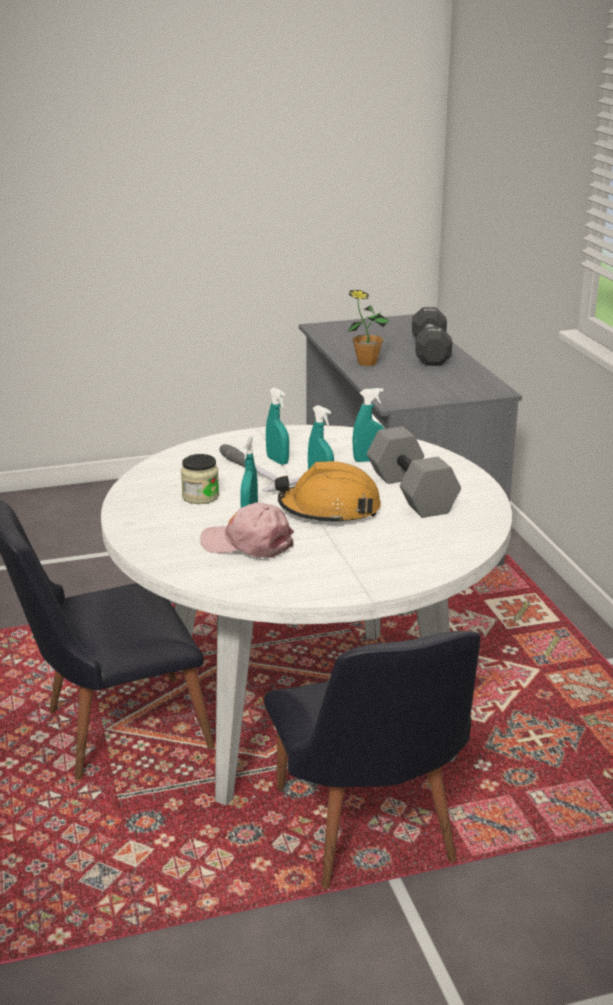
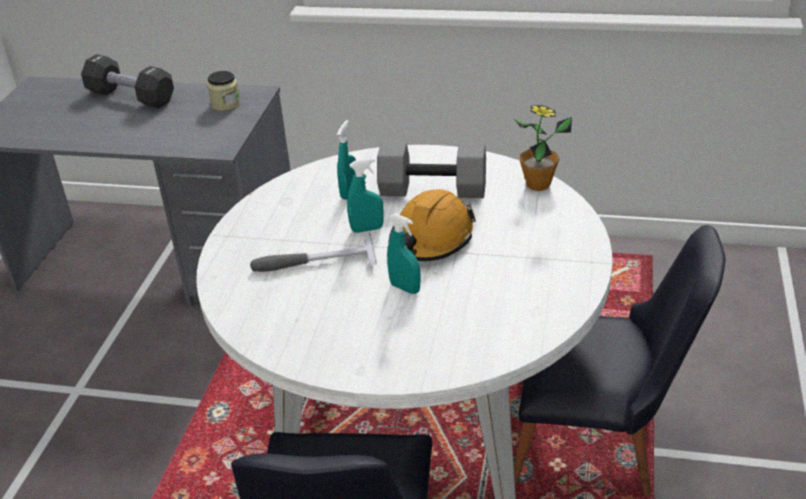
camera: 60 degrees left, 10 degrees up
(200, 496) = (339, 308): jar -> jar (225, 104)
(248, 543) = (462, 303): pink cap -> none
(277, 460) = (301, 242): turquoise spray bottle -> none
(367, 363) = (112, 135): potted plant -> potted plant (538, 185)

